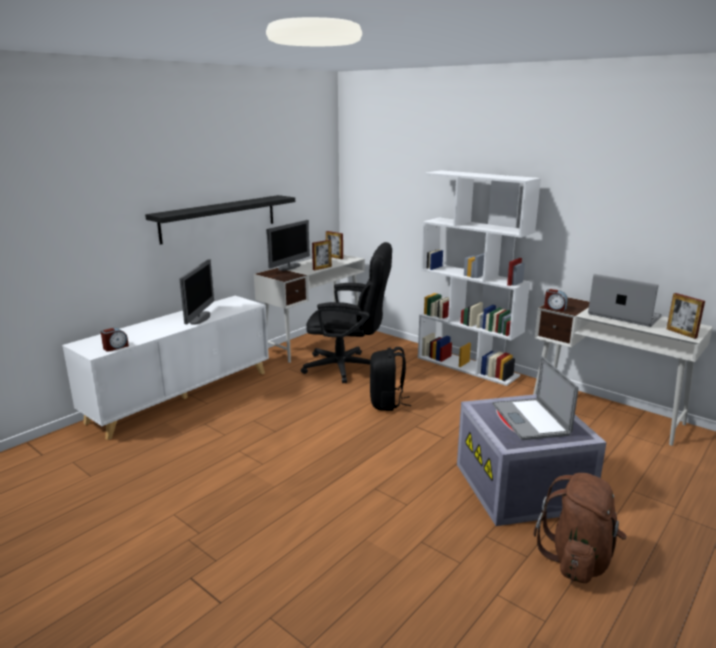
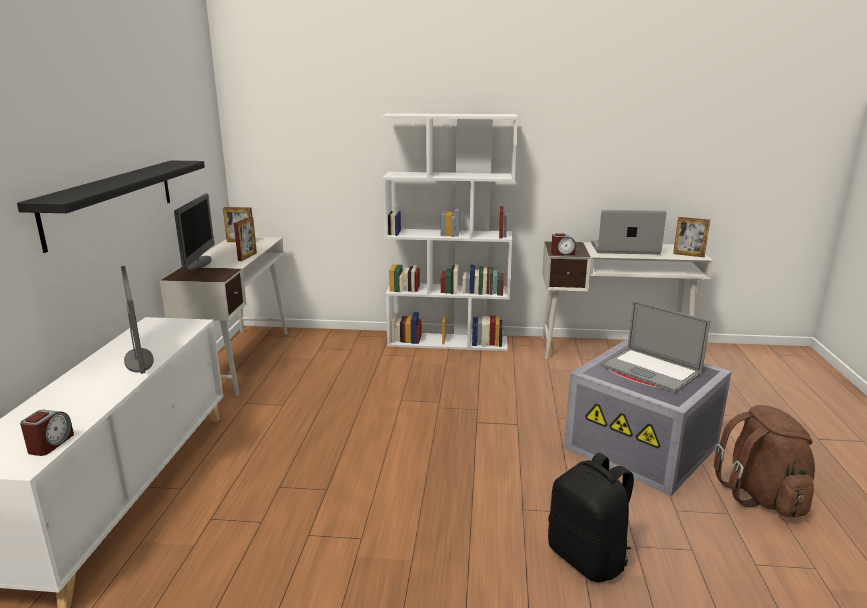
camera: 35 degrees left, 0 degrees up
(348, 367) = (323, 379): black office chair -> none
(387, 403) = (416, 406): black backpack -> black backpack (588, 558)

